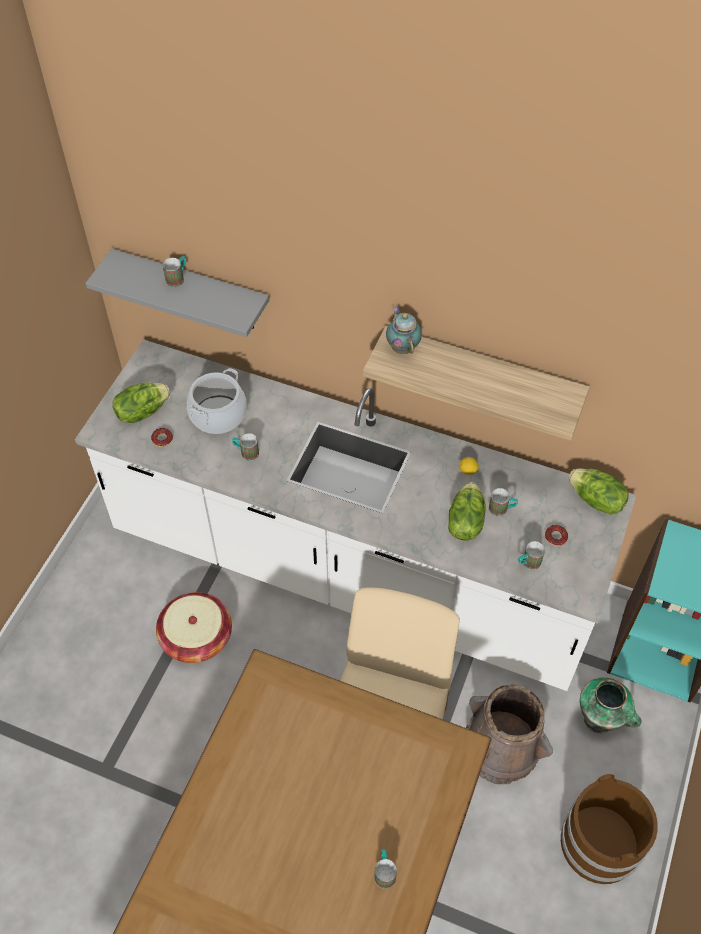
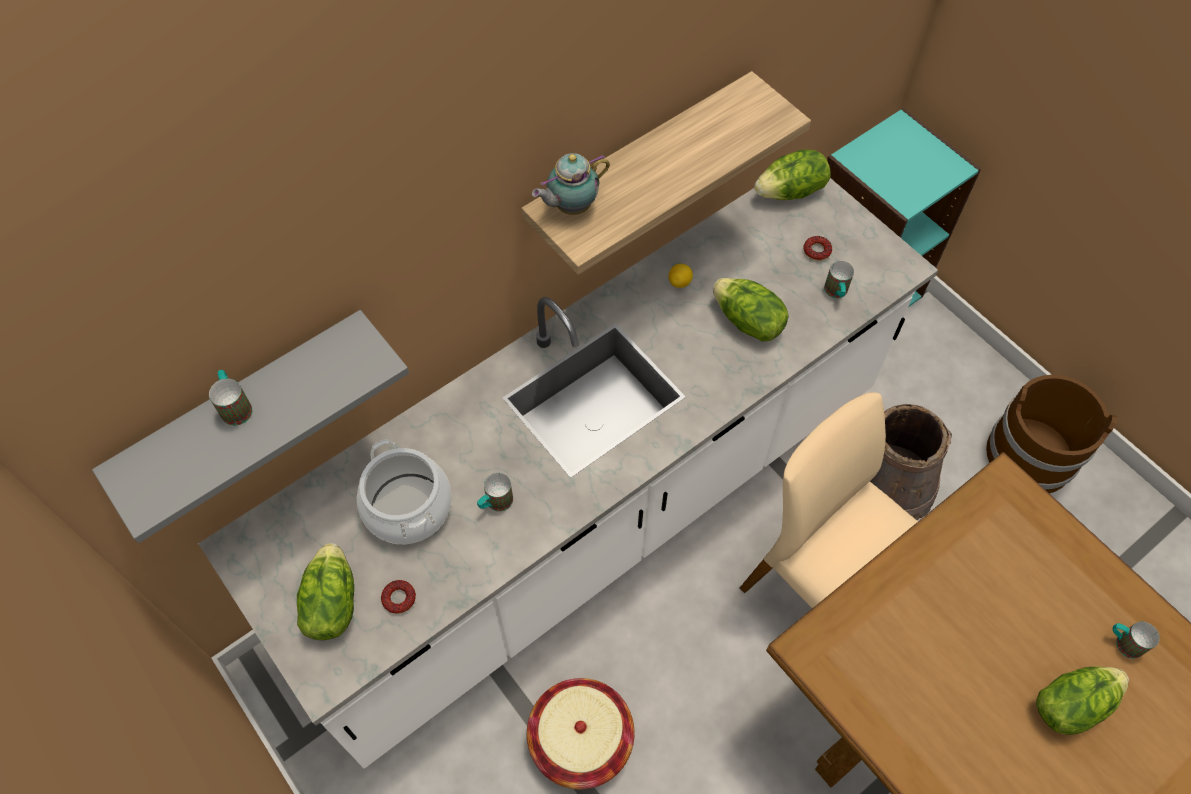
camera: 60 degrees left, 5 degrees up
(316, 850) = (1070, 703): none -> lettuce
(402, 347) = (571, 207): teapot -> teapot turned 45 degrees counterclockwise
(502, 509) = (752, 279): mug -> none
(600, 720) = (904, 380): vase -> none

